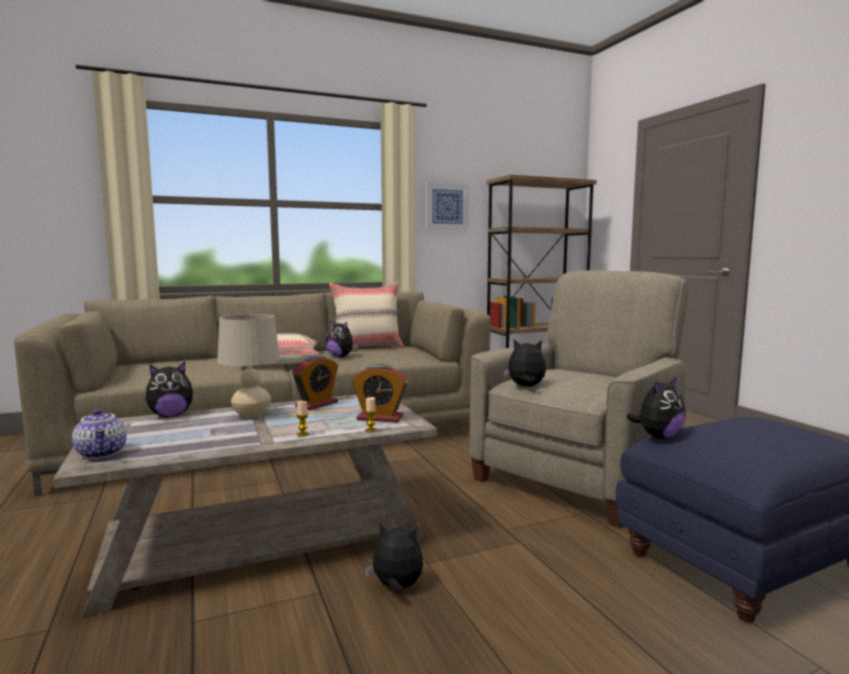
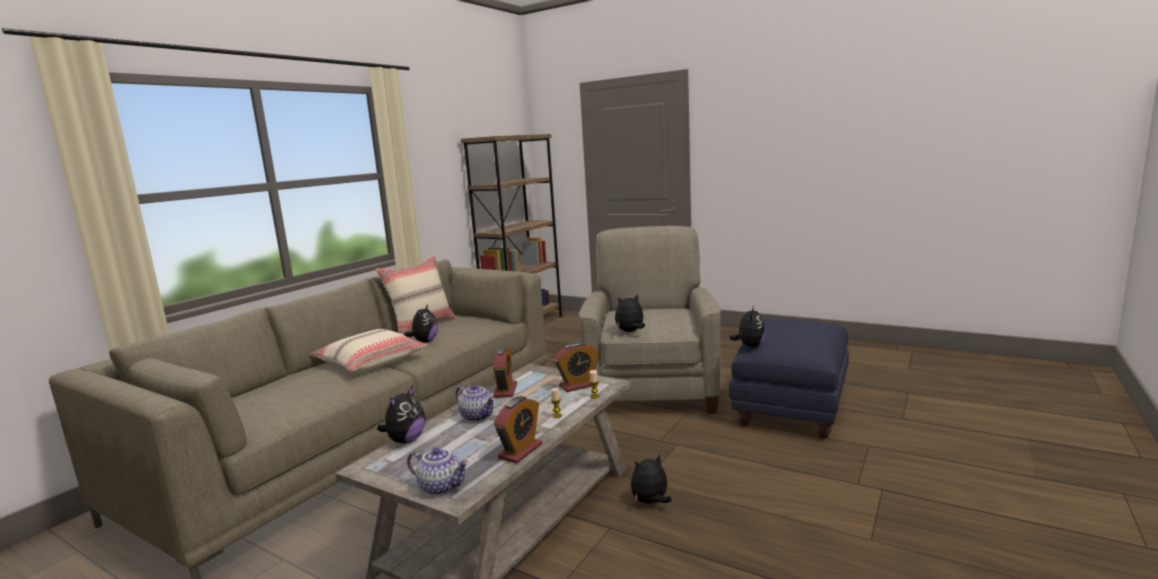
camera: 35 degrees left, 5 degrees up
(209, 450) = (520, 451): none -> alarm clock
(251, 415) = (478, 416): beige table lamp -> teapot
(341, 356) = (425, 341): plush toy -> plush toy turned 75 degrees counterclockwise
(446, 206) = (431, 168): picture -> none

